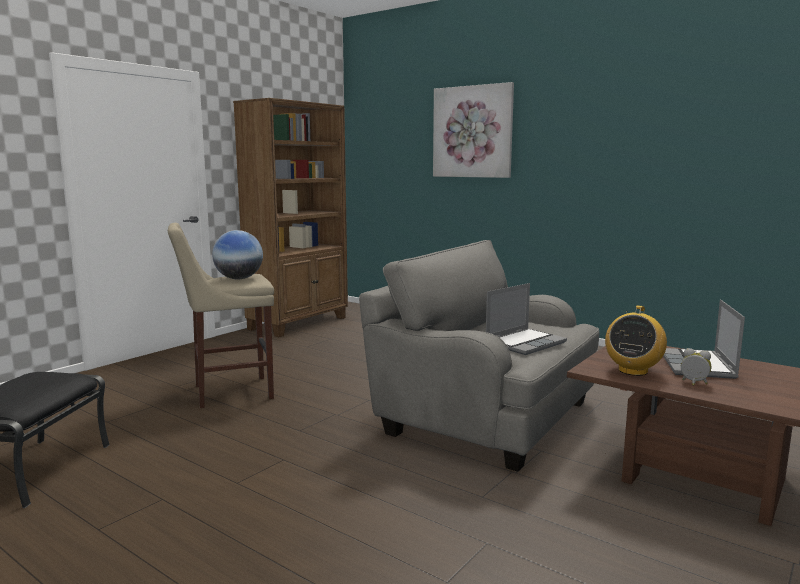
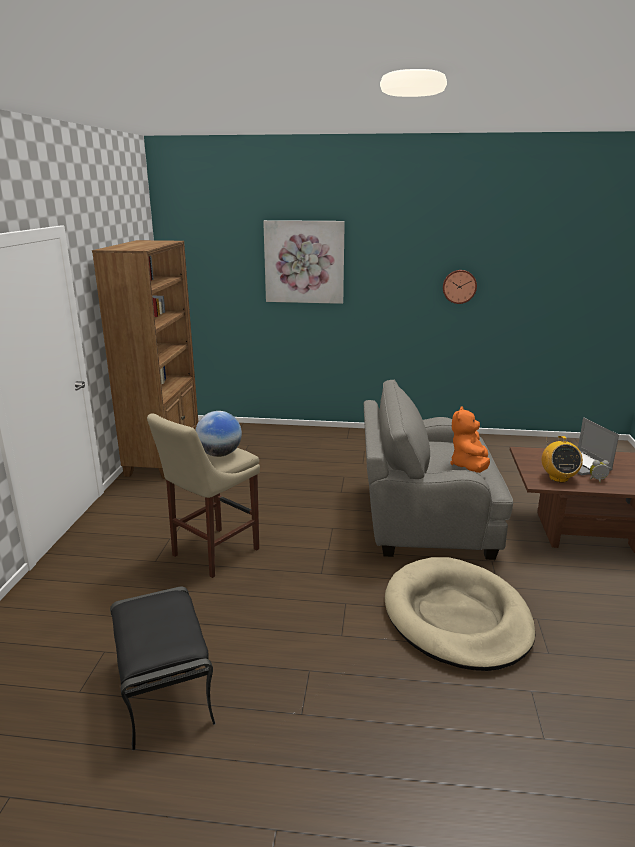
camera: 30 degrees left, 10 degrees up
(383, 508) = (457, 617): none -> beige dog bed
(525, 343) = (469, 466): laptop -> orange plush toy
(648, 155) = (459, 286): none -> wall clock

